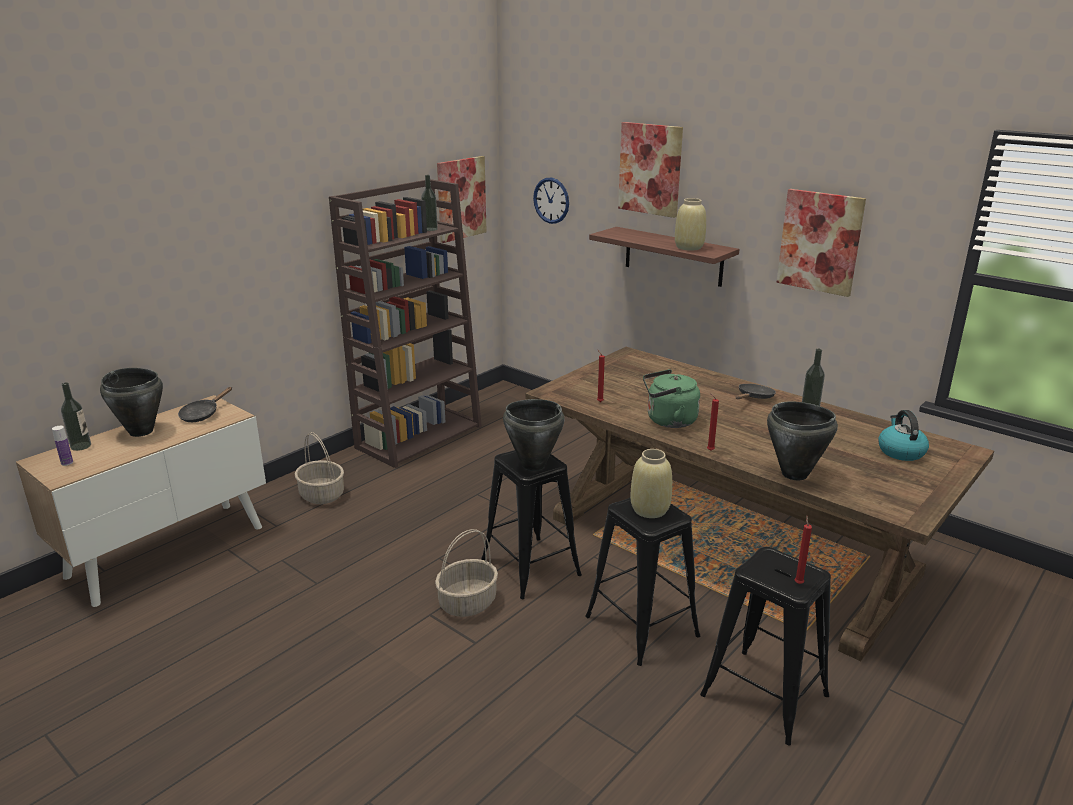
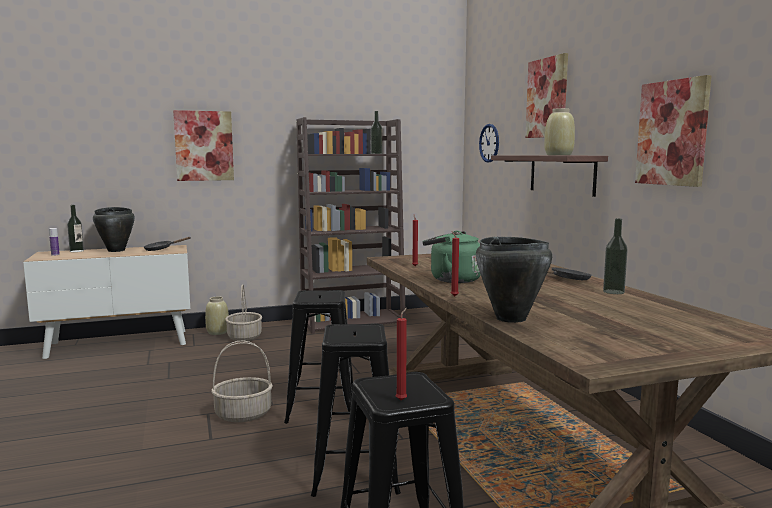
camera: 30 degrees right, 15 degrees down
(461, 198) = (422, 143): picture -> picture (204, 146)
(533, 465) = (316, 297): black cooking pot -> none
(650, 510) = (357, 332): beige vase -> beige vase (217, 332)
(900, 451) = (675, 325): kettle -> none

